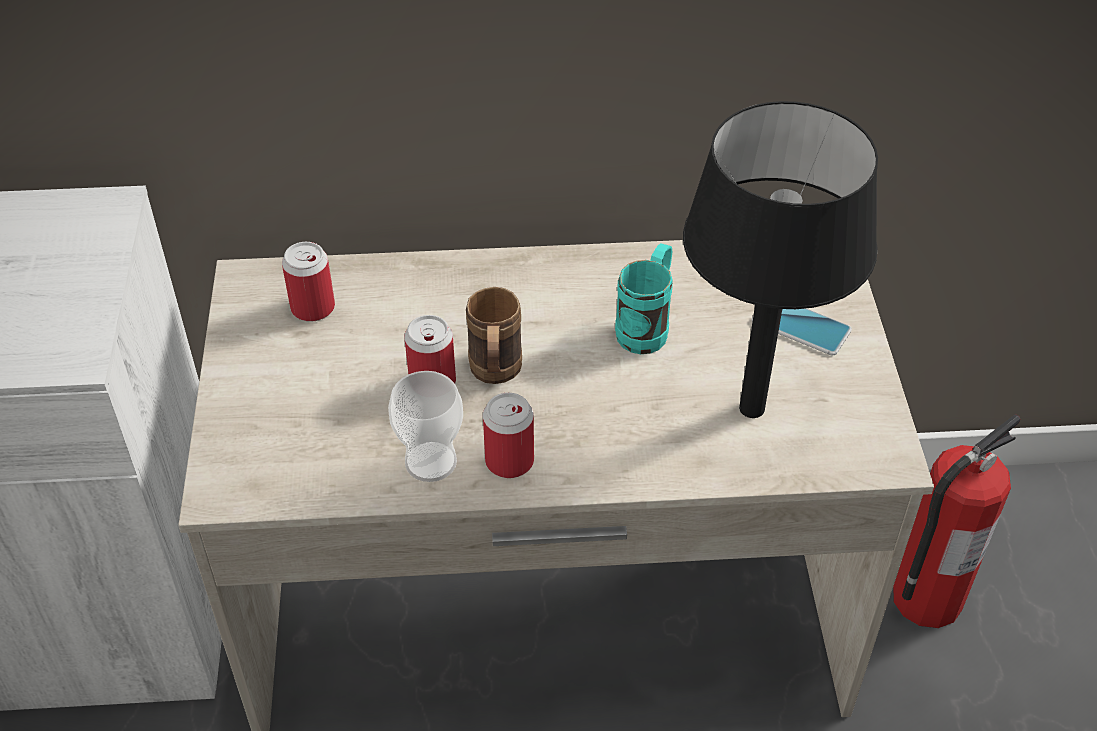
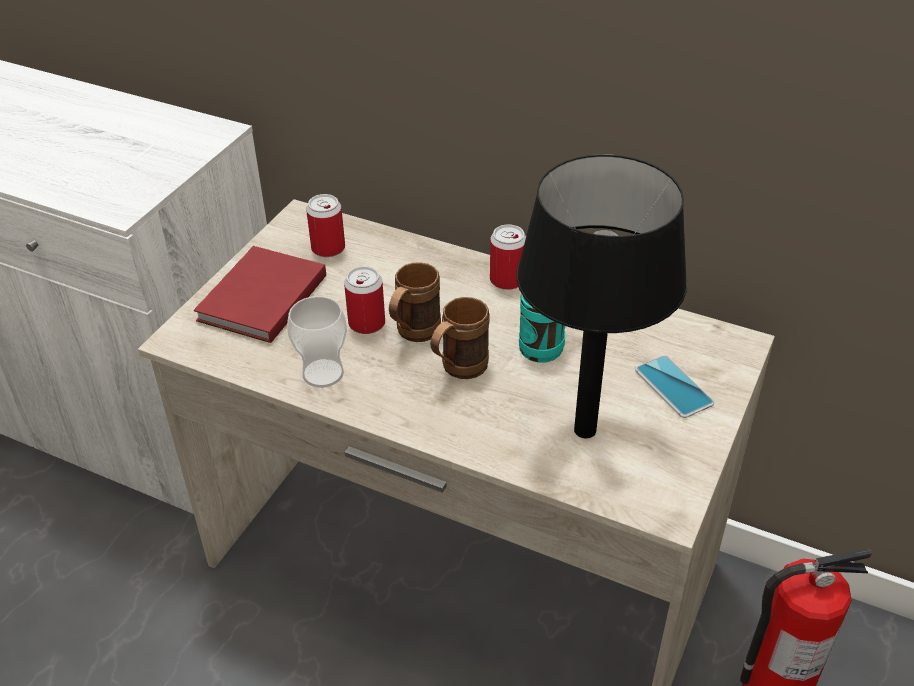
camera: 30 degrees right, 5 degrees down
(281, 403) = (259, 299): none -> red book
(509, 461) = (376, 394): can -> can (507, 280)
(575, 397) = (457, 370): none -> brown mug

